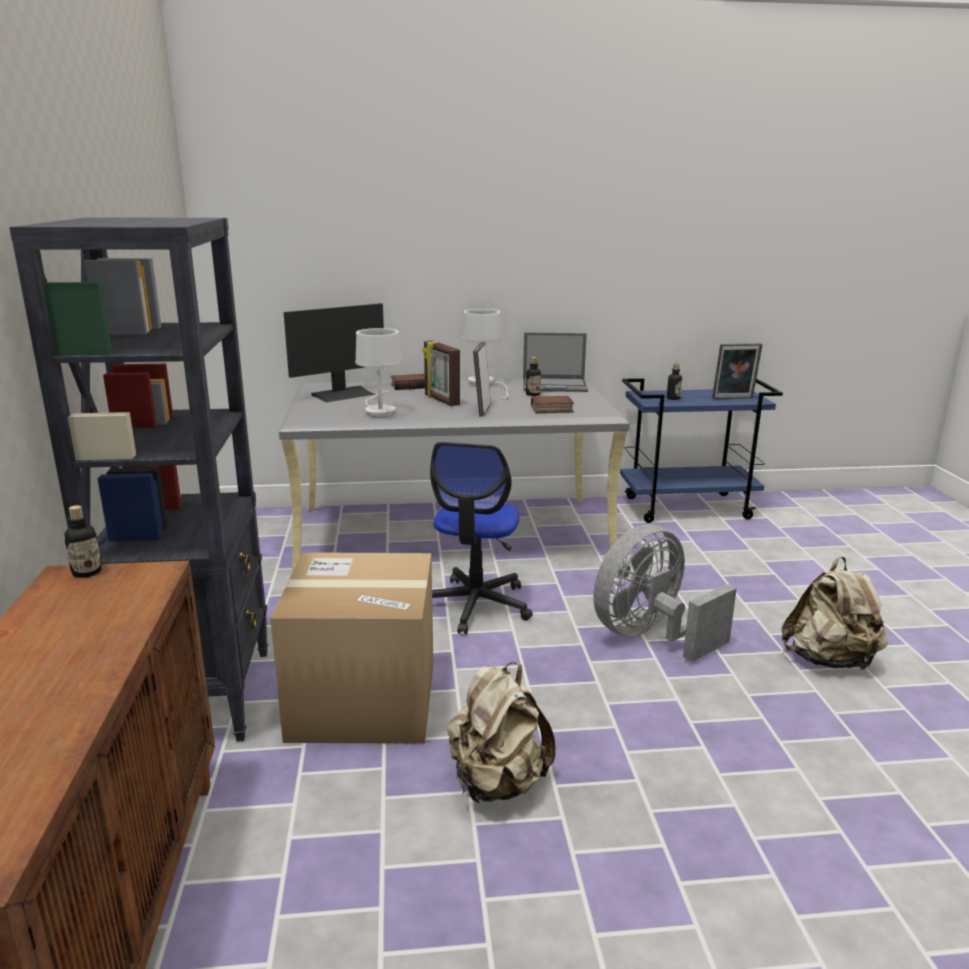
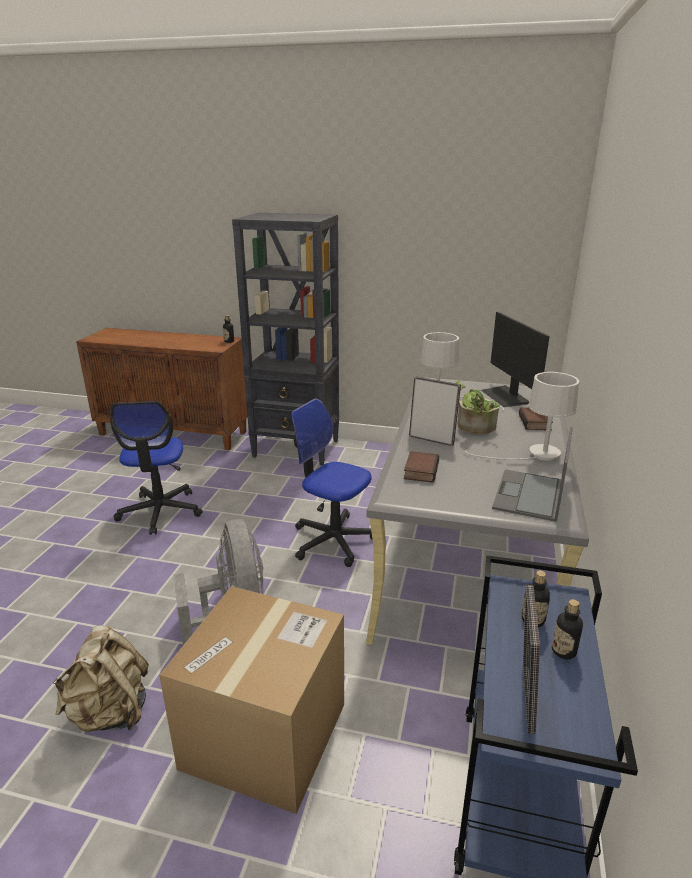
camera: 110 degrees right, 5 degrees up
(363, 700) = (257, 487): cardboard box -> cardboard box (265, 735)
(441, 400) = (473, 428): picture frame -> potted plant
(497, 783) = (160, 511): beige backpack -> office chair
(533, 394) = (486, 473): bottle -> bottle (563, 651)

